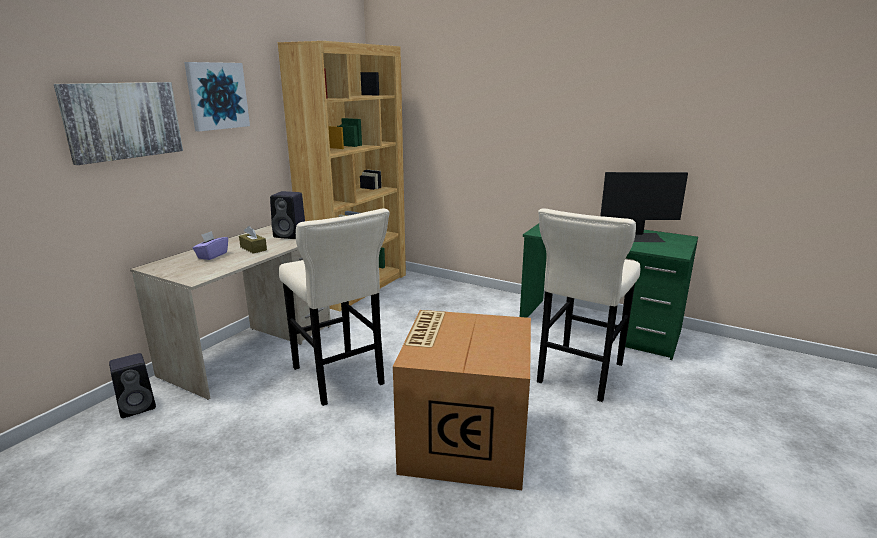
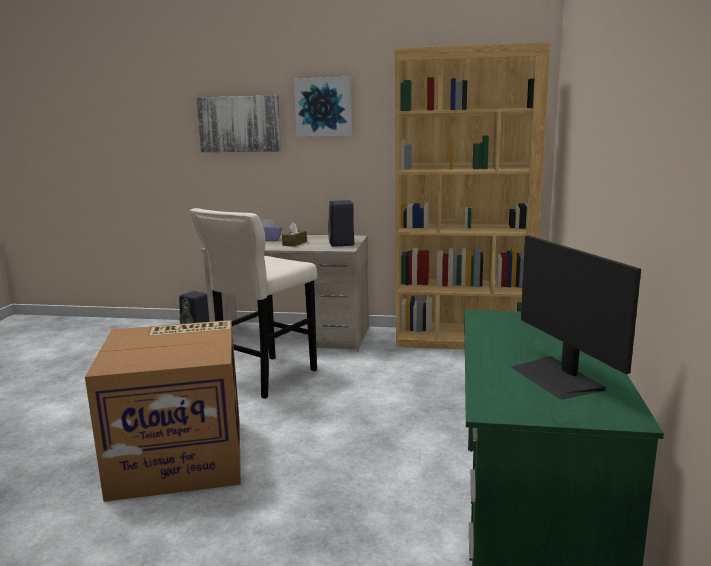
camera: 70 degrees right, 5 degrees down
(579, 375) = (350, 516): beige stool -> none

